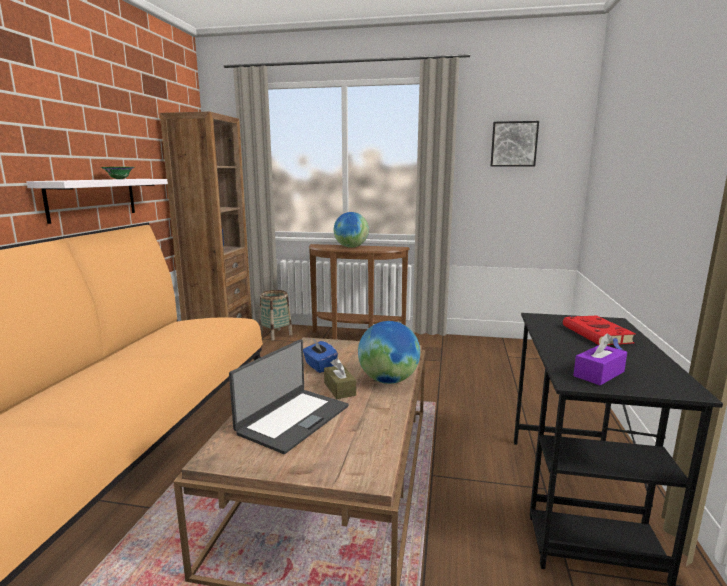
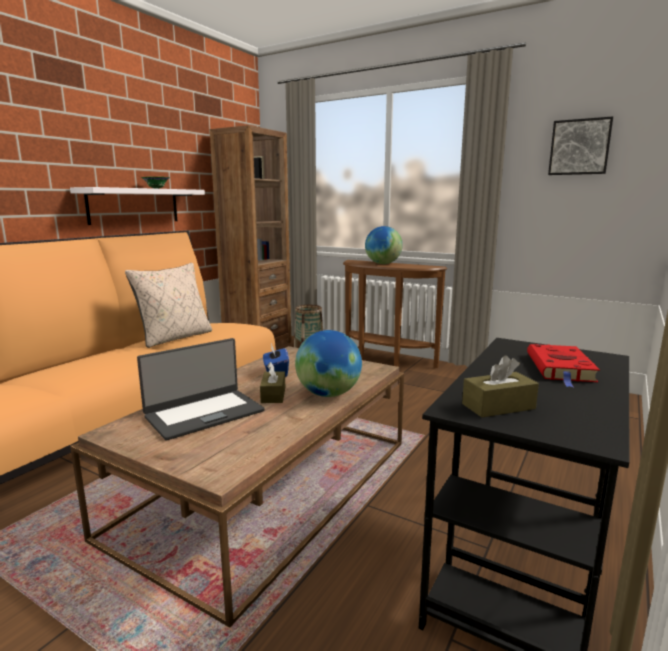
camera: 20 degrees right, 0 degrees up
(168, 341) = (175, 338): none -> beige pillow
(599, 374) = (498, 406): purple tissue box -> brown tissue box

